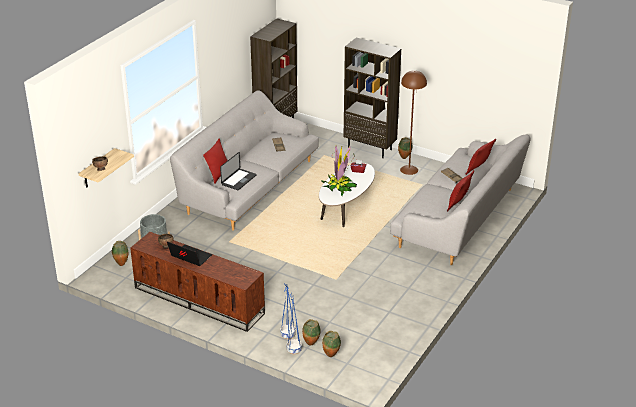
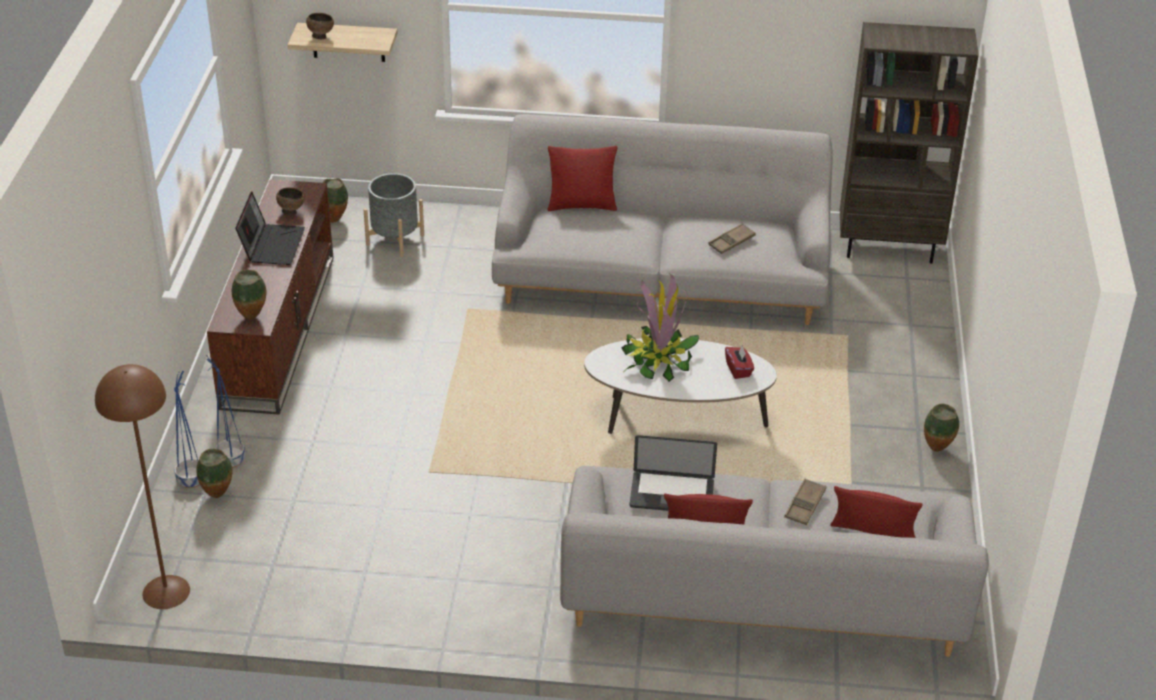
camera: 65 degrees right, 5 degrees up
(239, 180) = (575, 232): laptop -> laptop (671, 494)
(331, 355) = (195, 530): vase -> vase (252, 318)
(370, 148) = (930, 390): brown bookcase -> none
(409, 170) = (895, 468): brown floor lamp -> brown floor lamp (166, 591)

